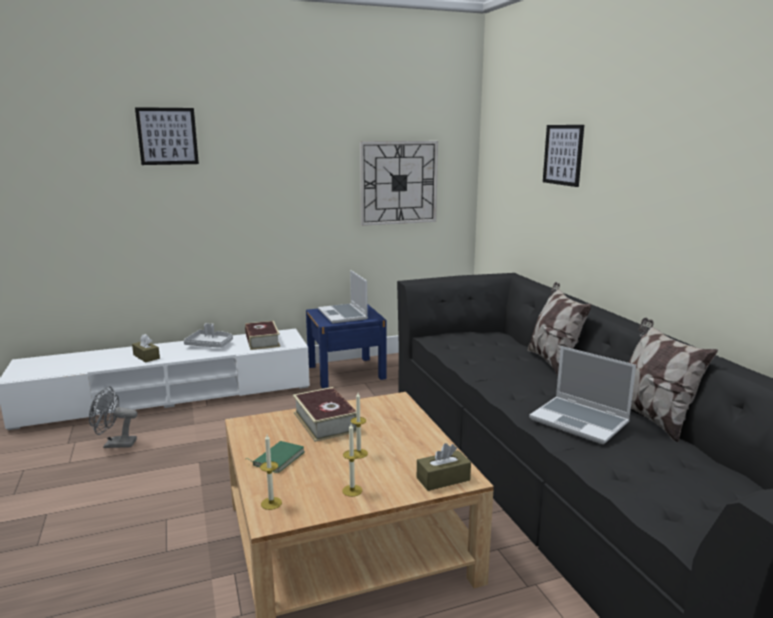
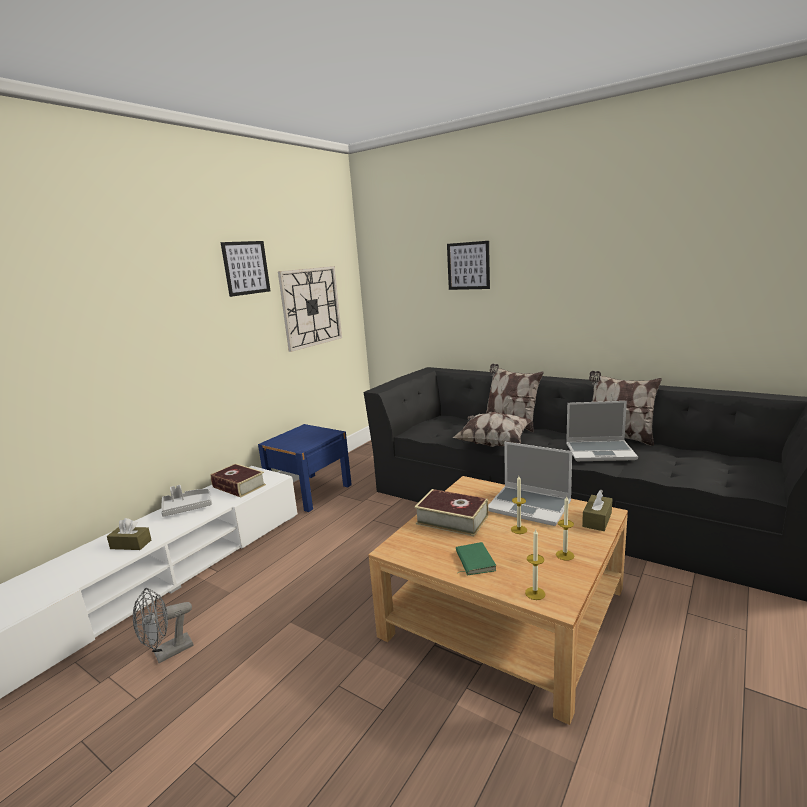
camera: 35 degrees left, 0 degrees up
(167, 136) = (95, 281): picture -> picture (246, 268)
(343, 315) = (302, 438): laptop -> laptop (530, 506)
(487, 373) = (493, 443): none -> pillow

